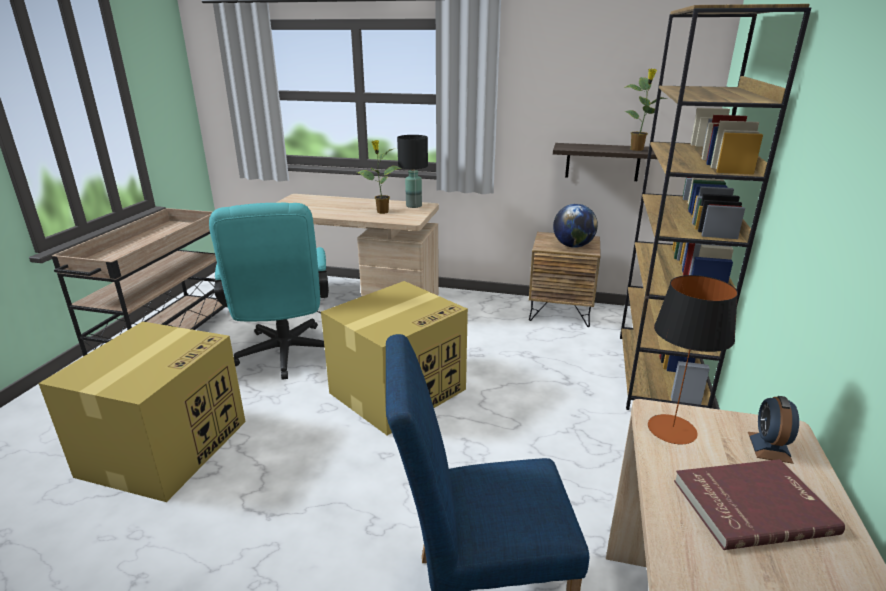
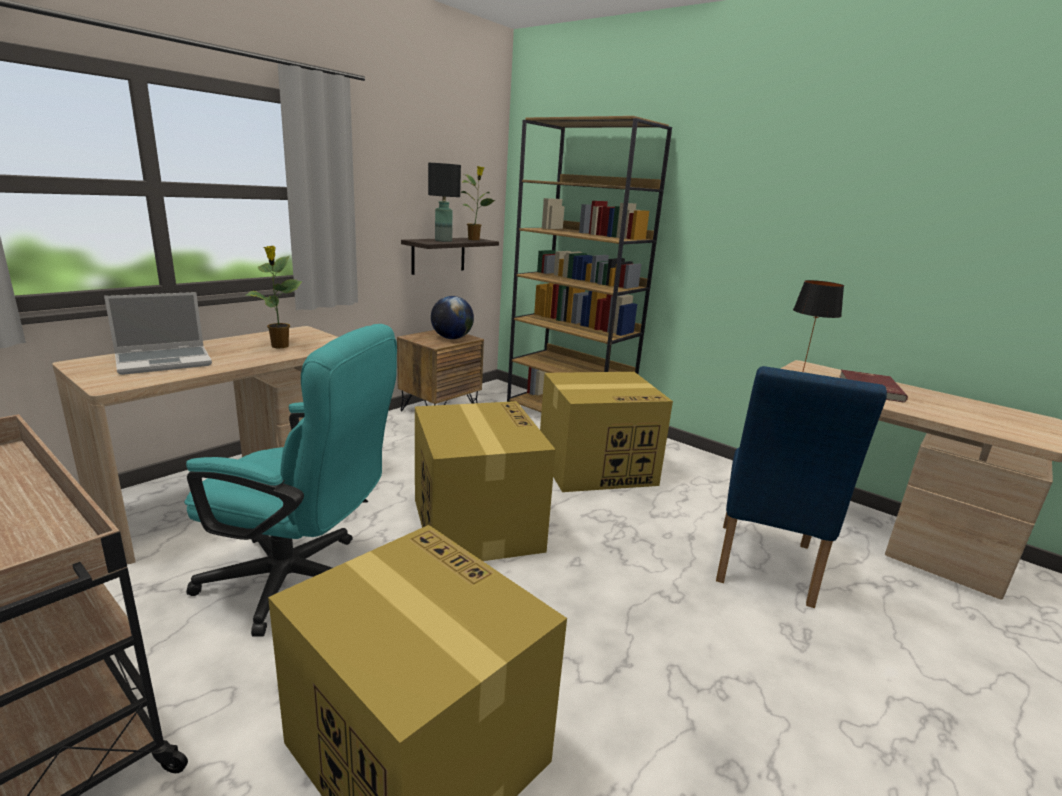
camera: 65 degrees left, 5 degrees down
(319, 205) = (165, 361): none -> laptop
(414, 206) = (292, 333): black table lamp -> black table lamp (444, 241)
(568, 423) = (597, 467): none -> cardboard box
(769, 447) = (819, 371): alarm clock -> none

